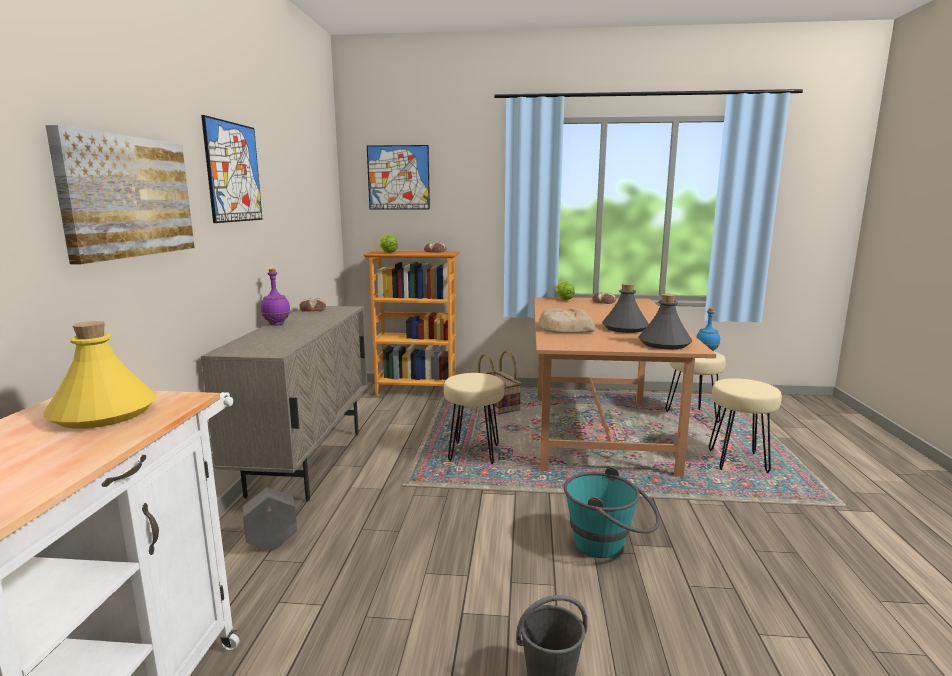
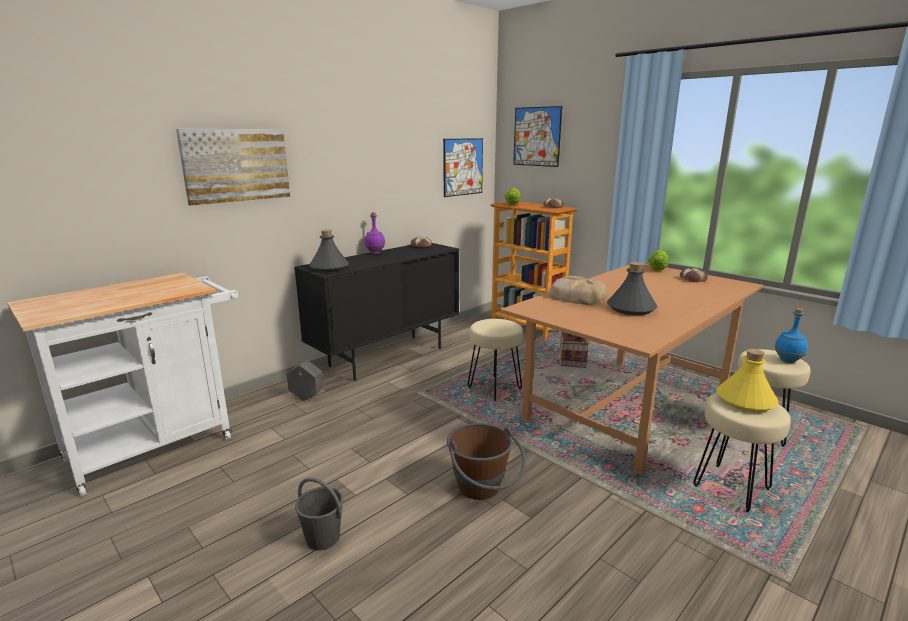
camera: 40 degrees right, 5 degrees up
(103, 414) = (159, 287): yellow bottle -> yellow bottle (745, 401)
(233, 172) = (344, 142): picture -> picture (463, 167)
(308, 462) = (387, 357): beige cabinet -> black cabinet
(609, 546) = (483, 491): turquoise bucket -> brown bucket
(664, 344) = (624, 331): grey bottle -> grey bottle (329, 268)

